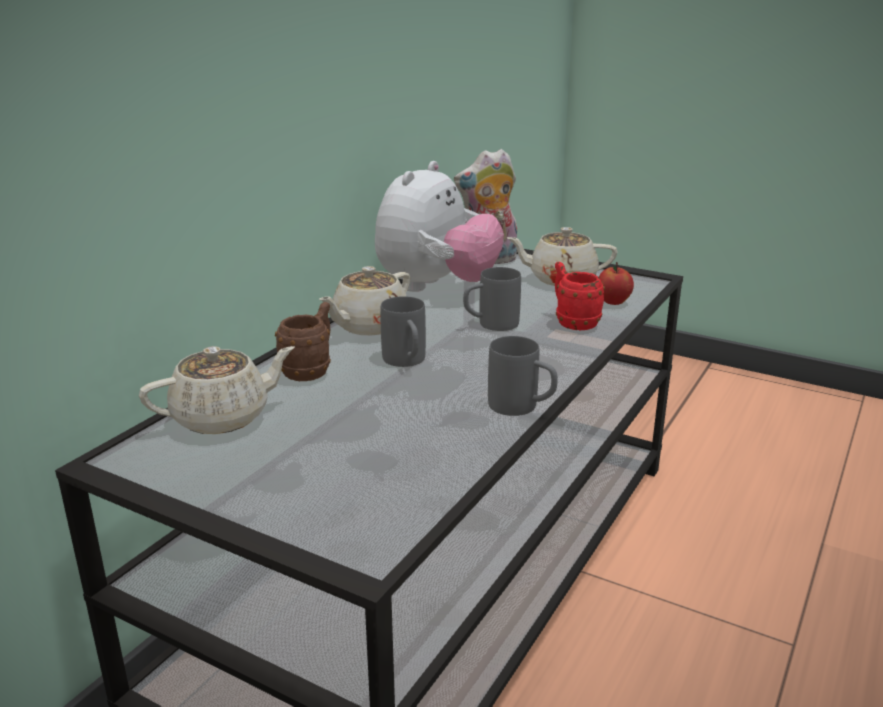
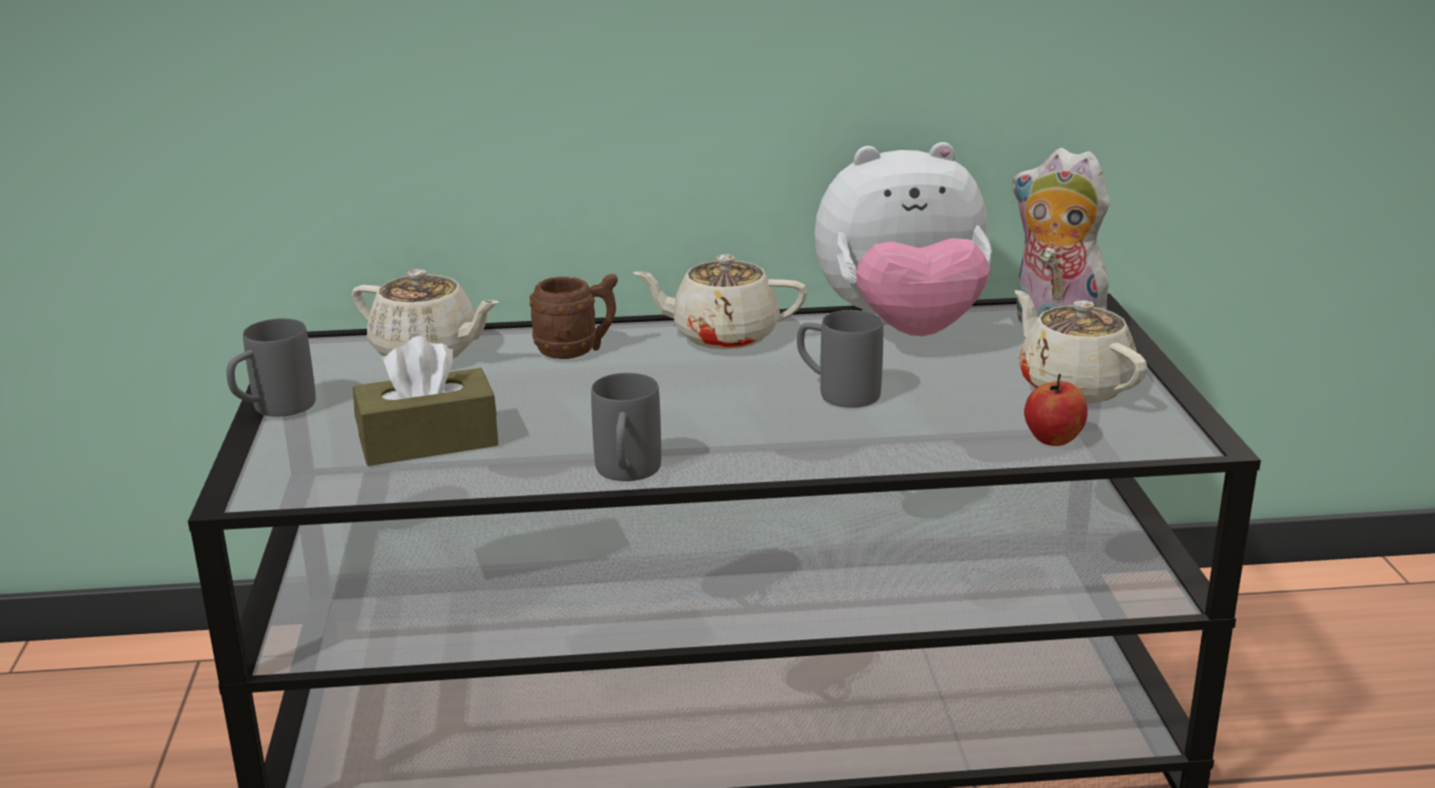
camera: 55 degrees right, 0 degrees up
(374, 459) = (428, 441): none -> brown tissue box
(406, 362) = (662, 384): grey mug -> grey mug (273, 409)
(572, 322) = (930, 434): red mug -> none

